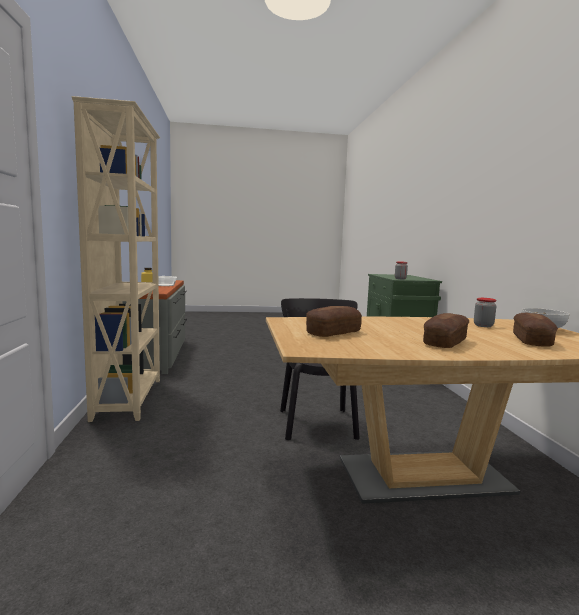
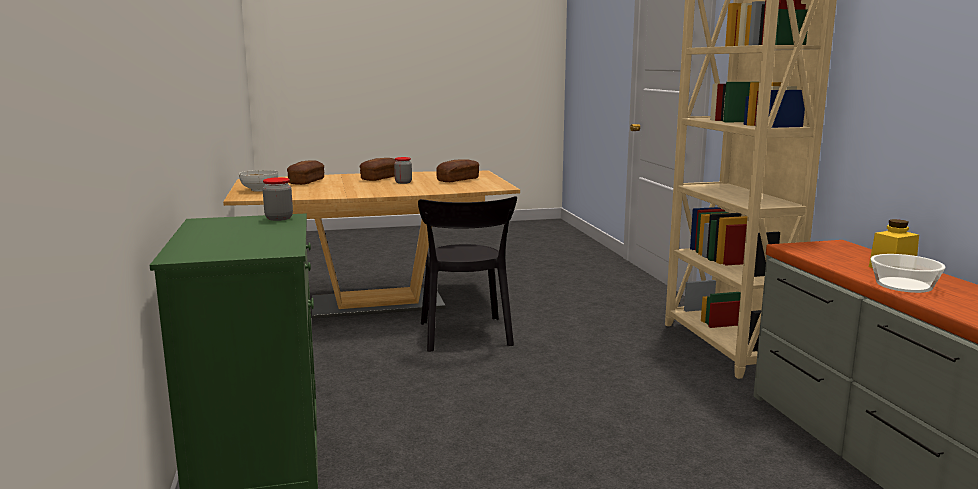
camera: 175 degrees right, 5 degrees up
(483, 325) = (310, 191): jar -> jar (403, 182)

